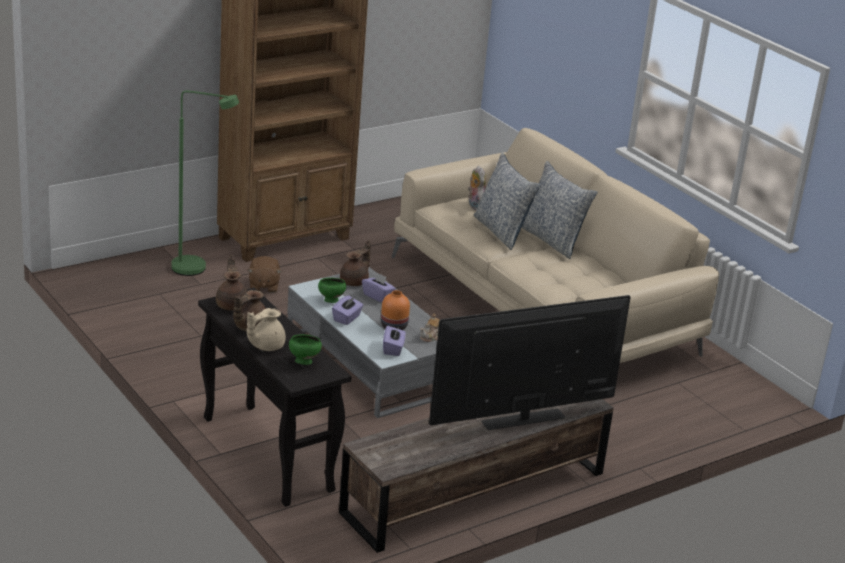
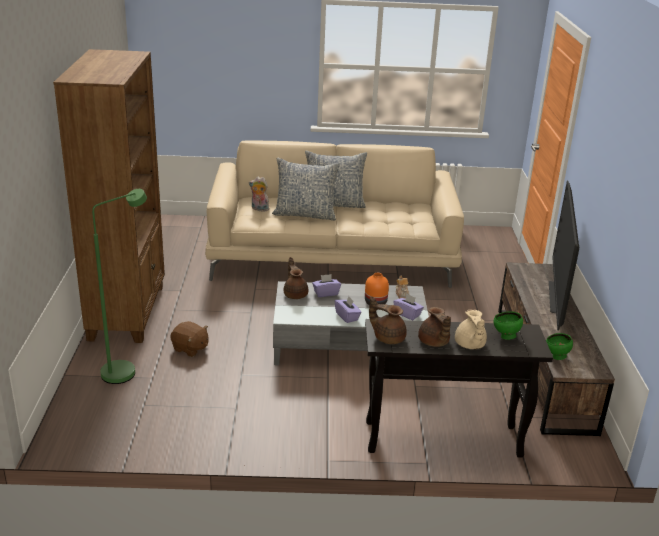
camera: 55 degrees left, 0 degrees up
(330, 301) = (314, 314): green bowl -> green bowl (556, 357)

